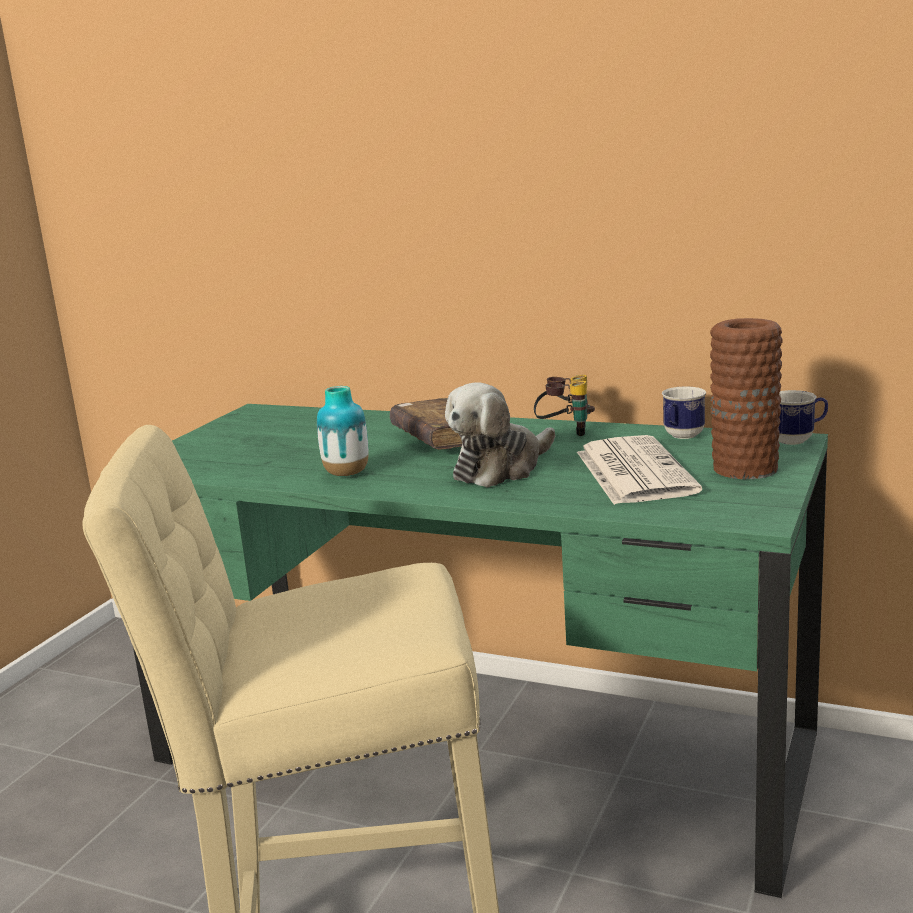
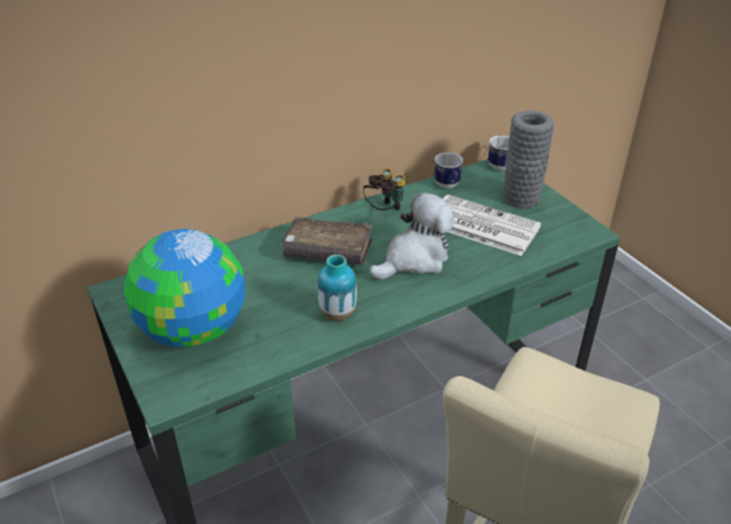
camera: 55 degrees left, 20 degrees up
(240, 444) = (193, 331): none -> globe
(501, 468) = (414, 259): plush toy -> plush toy turned 120 degrees counterclockwise
(744, 469) = (521, 198): brown vase -> grey vase

